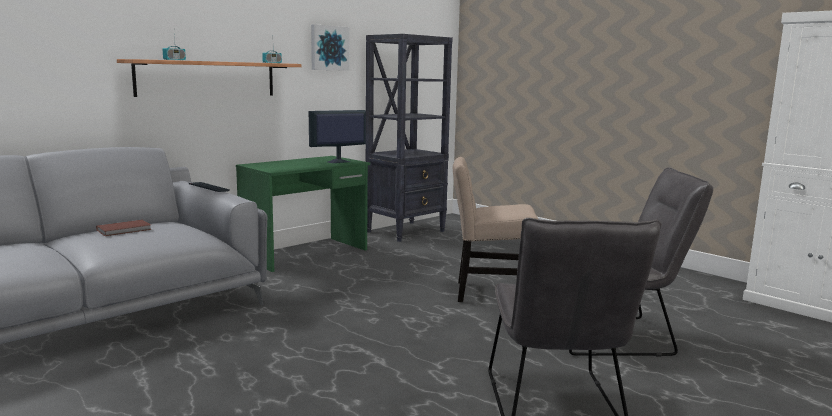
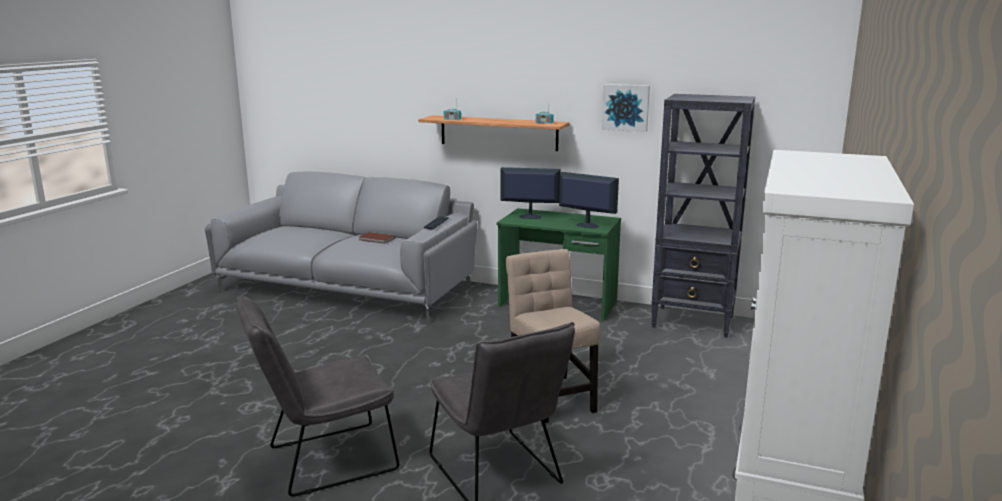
camera: 65 degrees right, 5 degrees up
(276, 166) = (529, 217): none -> monitor

